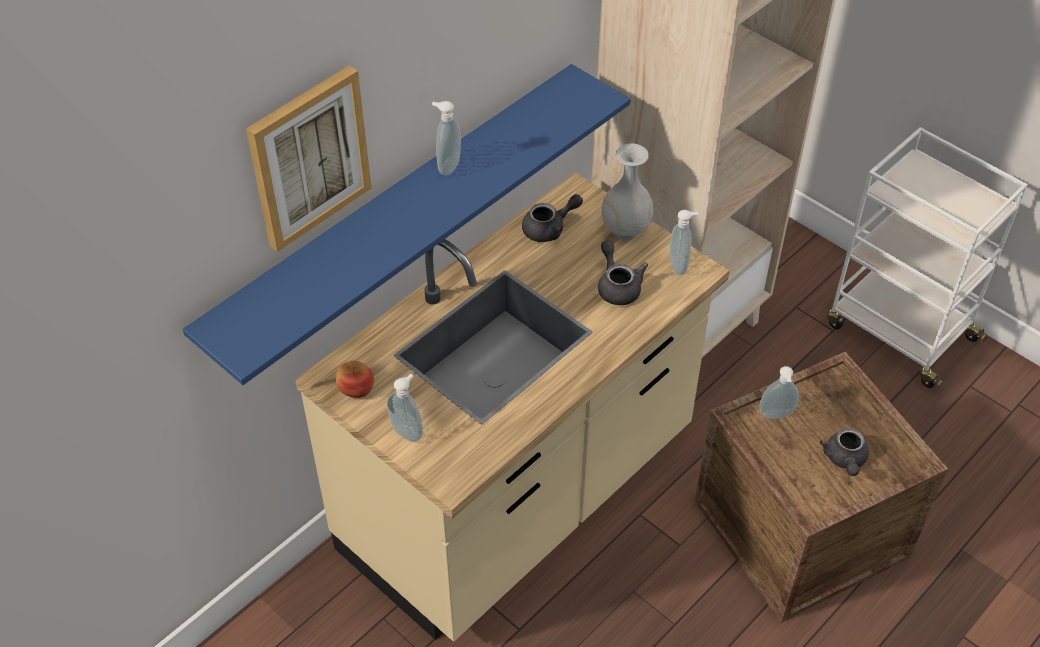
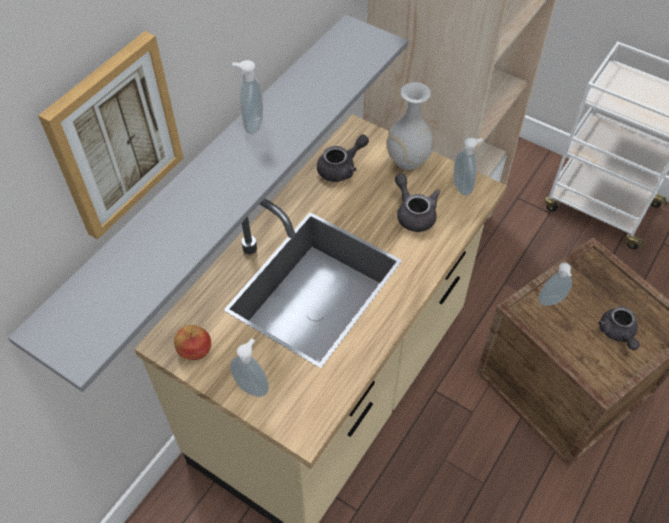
camera: 10 degrees left, 5 degrees up
(397, 215) = (209, 179): blue shelf -> grey shelf

